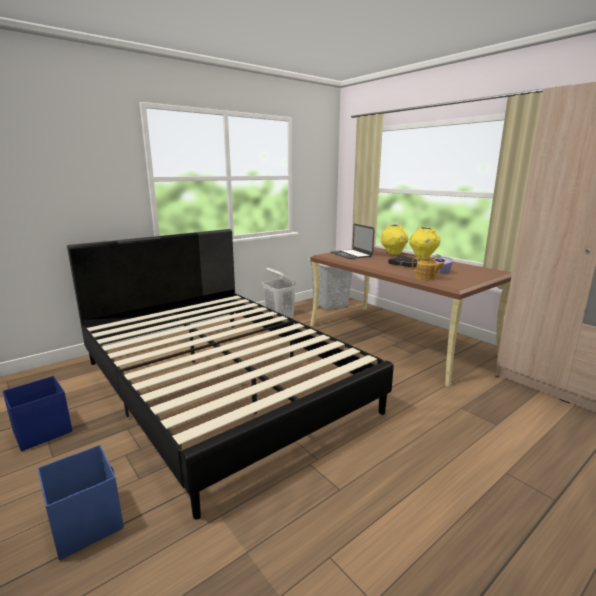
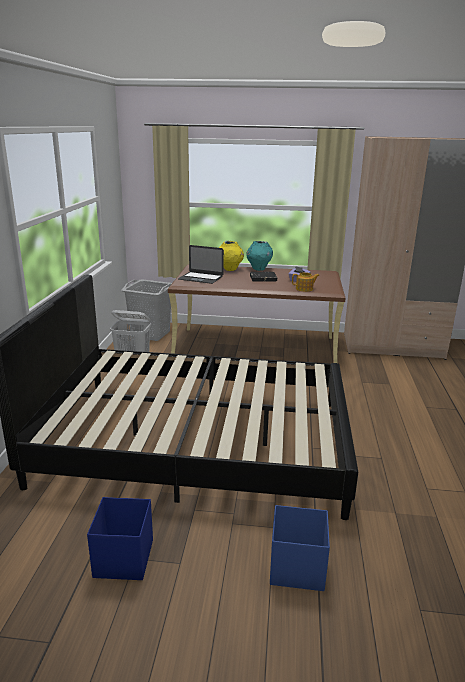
camera: 45 degrees left, 5 degrees up
(422, 257) = (259, 269): yellow vase -> turquoise vase

